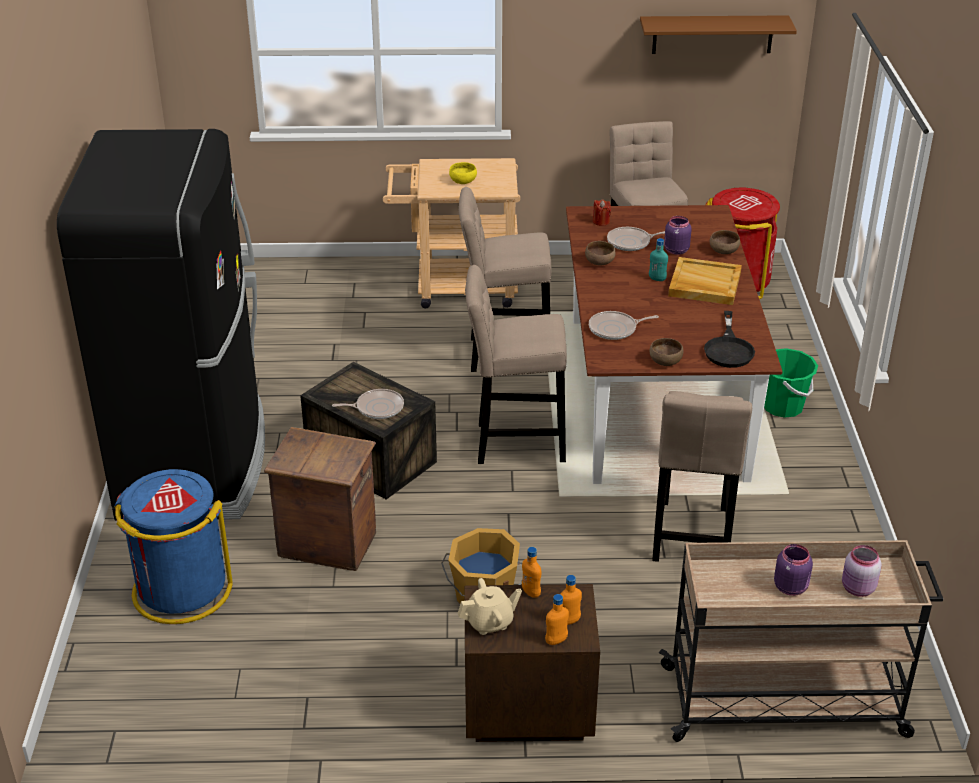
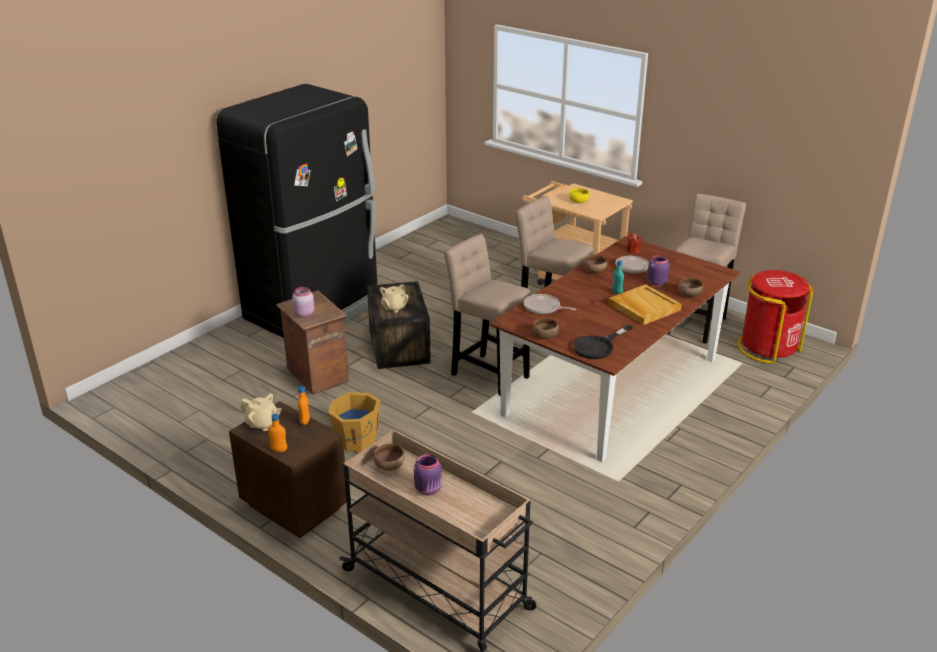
camera: 40 degrees right, 5 degrees down
(181, 590) = (225, 363): blue trash can -> none
(377, 408) = (394, 307): frying pan -> beige teapot
(569, 621) = (300, 445): orange bottle -> none
(691, 538) = (516, 473): beige stool -> none
(712, 34) = (792, 142): brown shelf -> none
(721, 586) = (390, 466): none -> brown bowl
(783, 406) = (691, 431): green bucket -> none
(857, 589) = (467, 513): pink jar -> pink jar (303, 314)

